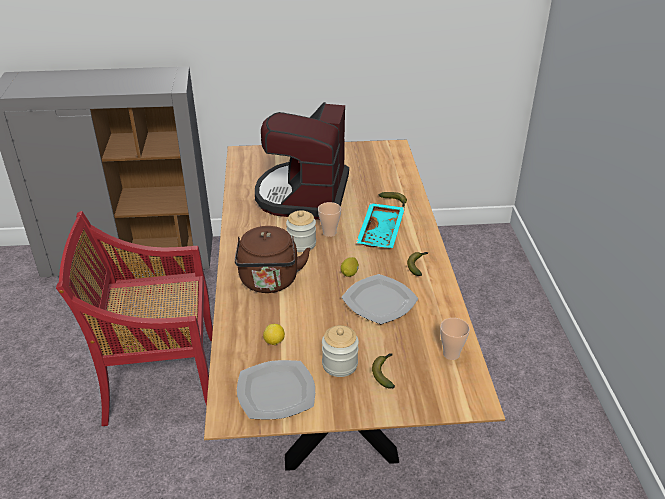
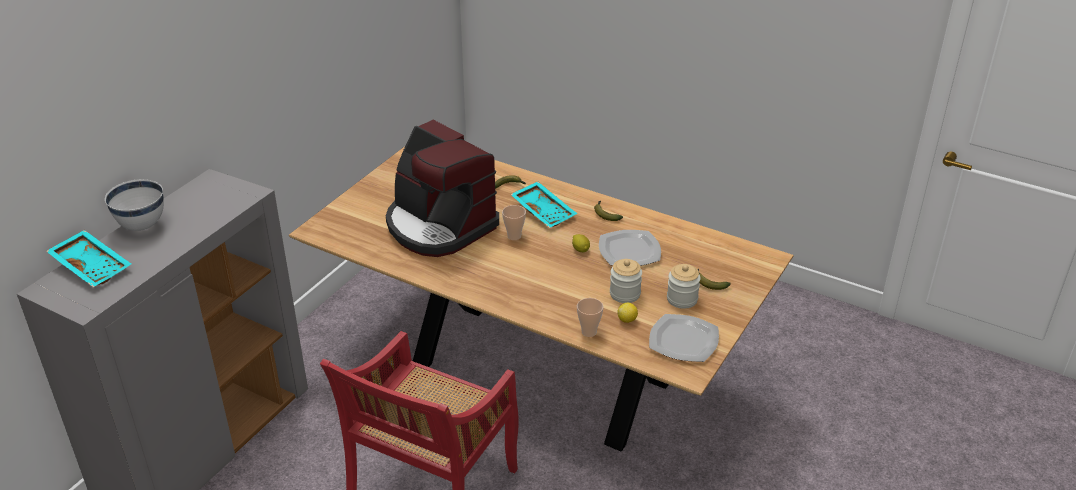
camera: 55 degrees left, 0 degrees up
(47, 78) = (93, 266): none -> turquoise tray
(102, 74) = (142, 226): none -> white bowl
(269, 282) = (548, 294): brown kettle -> none
(301, 244) = (513, 256): jar -> jar (625, 294)
(451, 354) = (717, 246): cup -> cup (589, 332)

